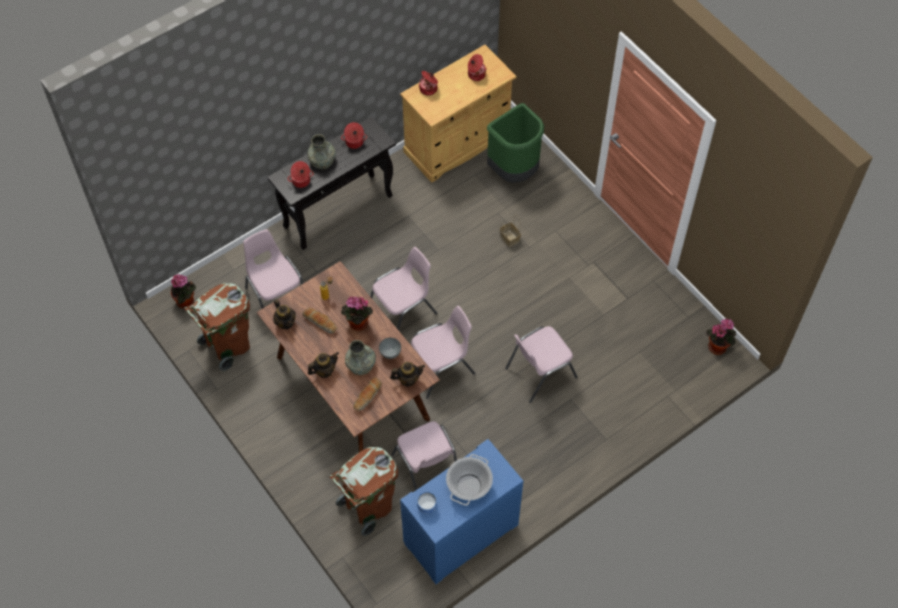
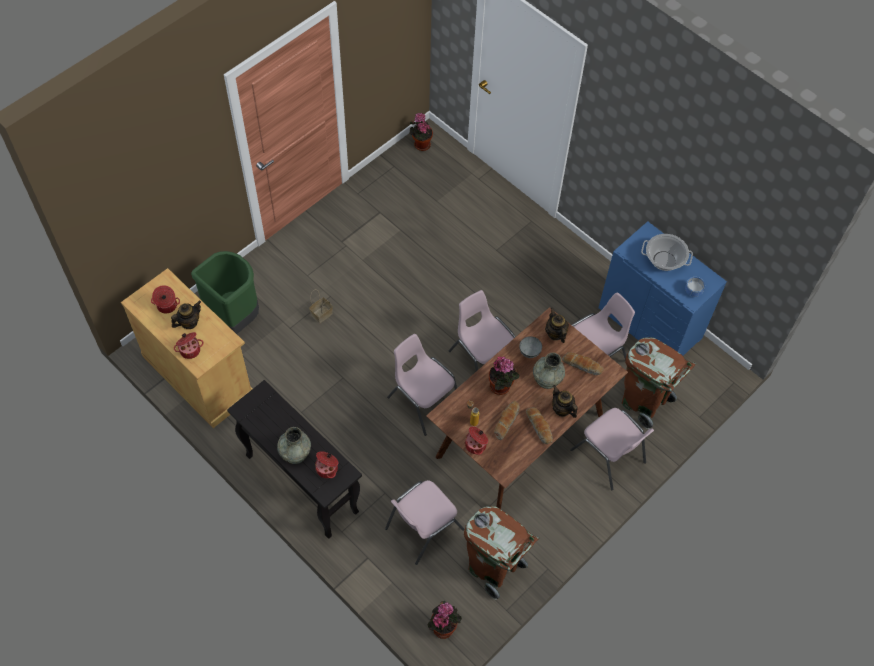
camera: 100 degrees left, 0 degrees up
(285, 322) = (512, 456): teapot -> teapot (189, 322)
(309, 349) = (539, 427): none -> bread
(354, 142) = (266, 421): cooking pot -> cooking pot (476, 445)
(539, 372) = (473, 276): pink chair -> pink chair (609, 457)

